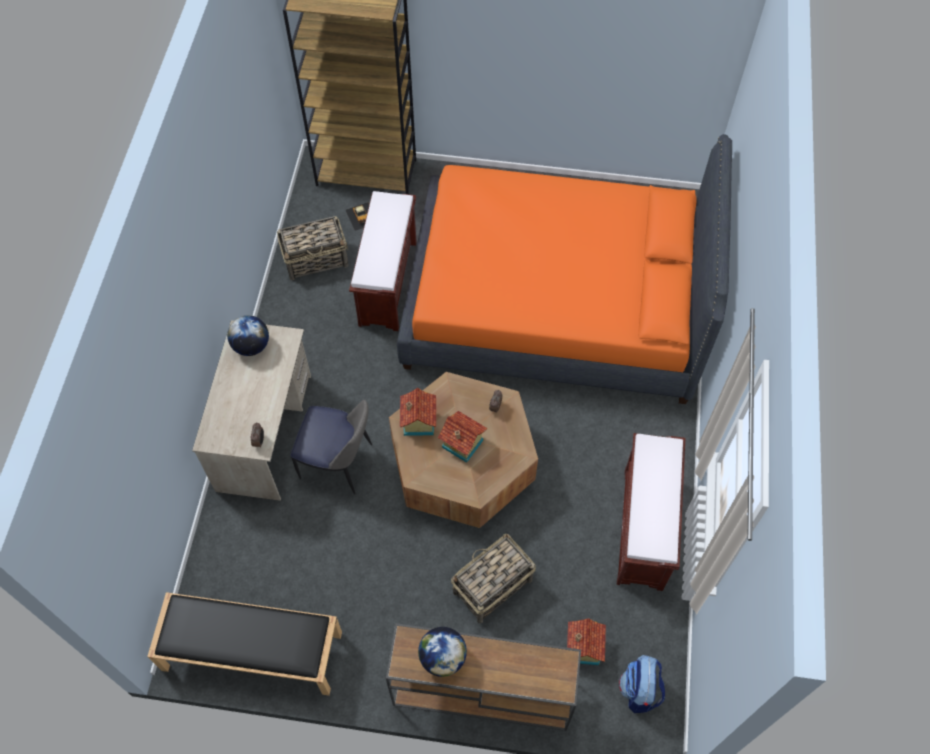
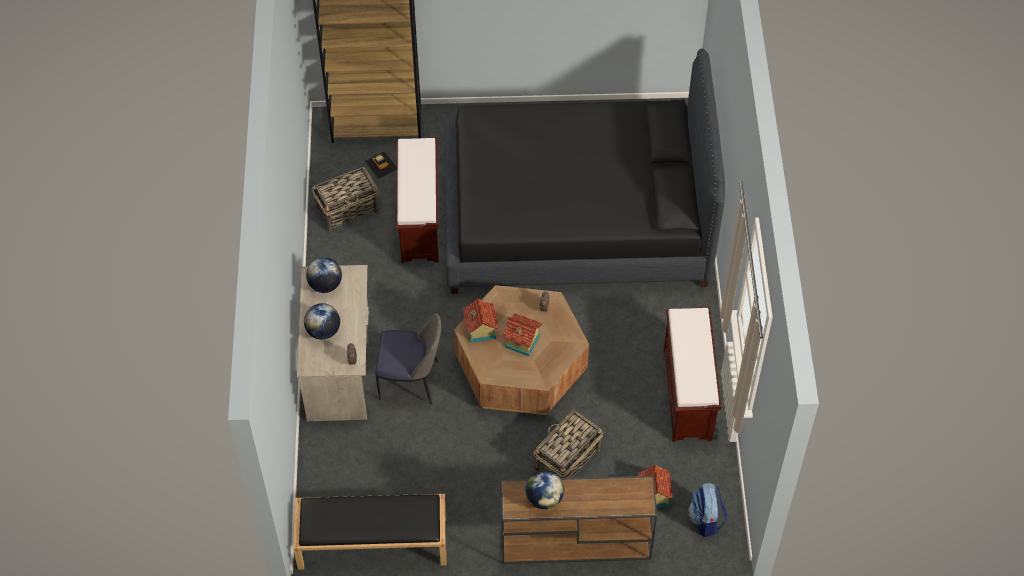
camera: 10 degrees left, 5 degrees down
(235, 400) = (323, 331): none -> globe
(555, 303) = (576, 218): orange bed -> black bed

